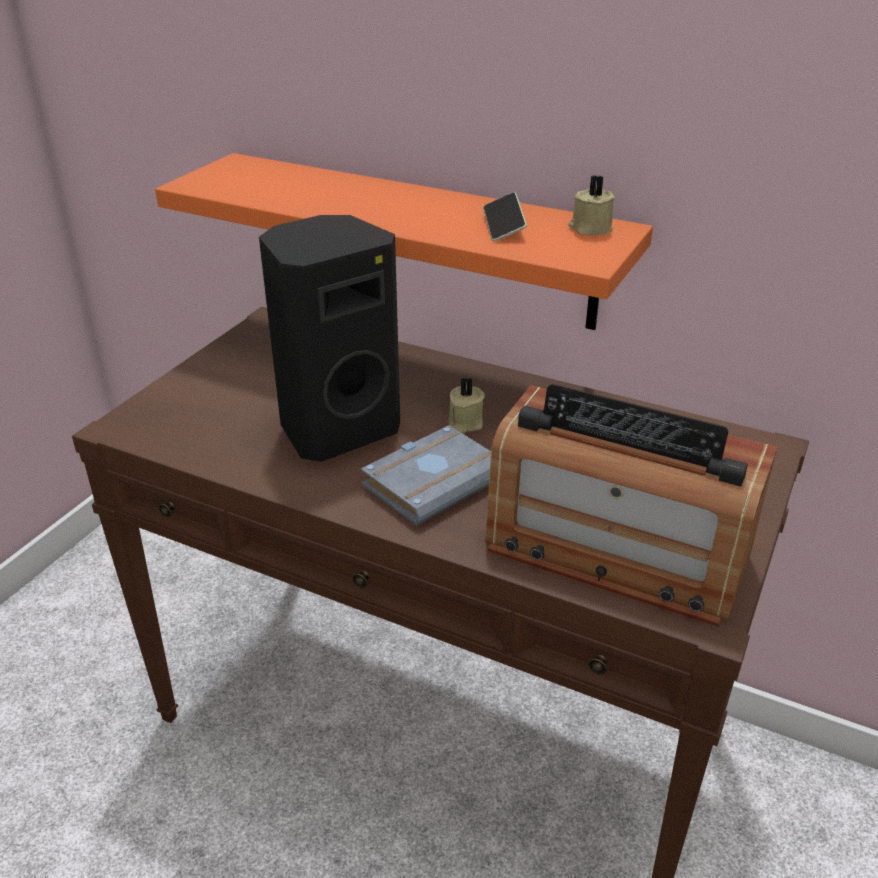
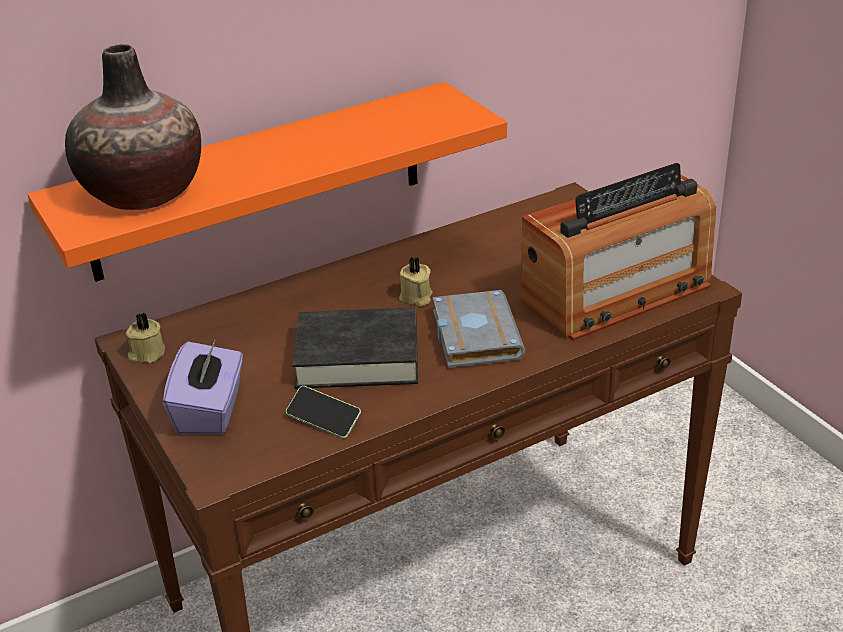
camera: 55 degrees left, 0 degrees up
(203, 390) = (210, 411): none -> purple tissue box
(269, 183) = (144, 193): none -> vase
(337, 429) = (357, 357): black speaker -> black book
(503, 227) = (380, 127): phone -> phone (324, 420)
(589, 229) = (424, 101): beige candle -> beige candle (146, 354)

